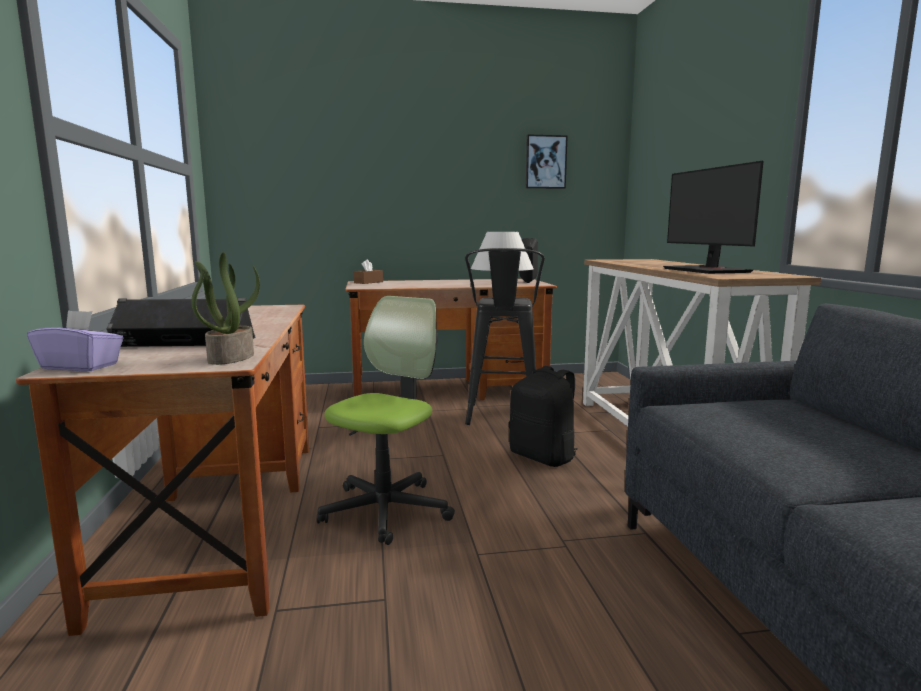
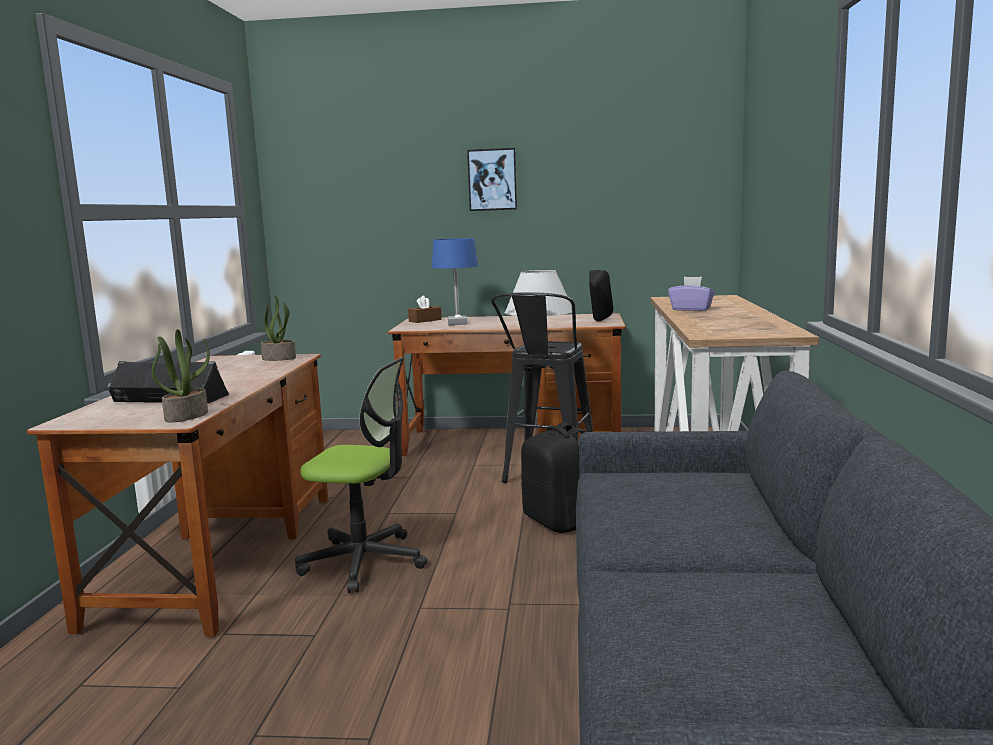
camera: 15 degrees right, 0 degrees up
(81, 366) = (75, 421): purple tissue box -> purple tissue box (691, 309)
(266, 308) = (279, 358): none -> potted plant
(386, 510) = (364, 562): office chair -> office chair turned 60 degrees clockwise
(403, 284) = (457, 323): none -> blue table lamp
(545, 162) = (633, 175): picture -> picture (492, 179)
(707, 270) = (724, 322): monitor -> none

